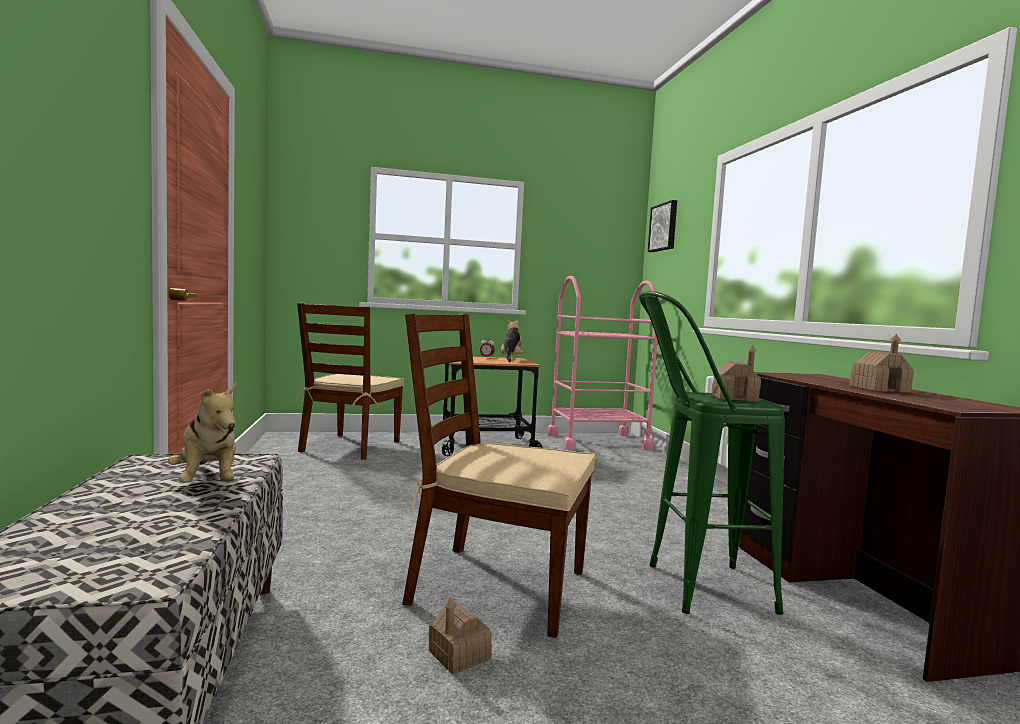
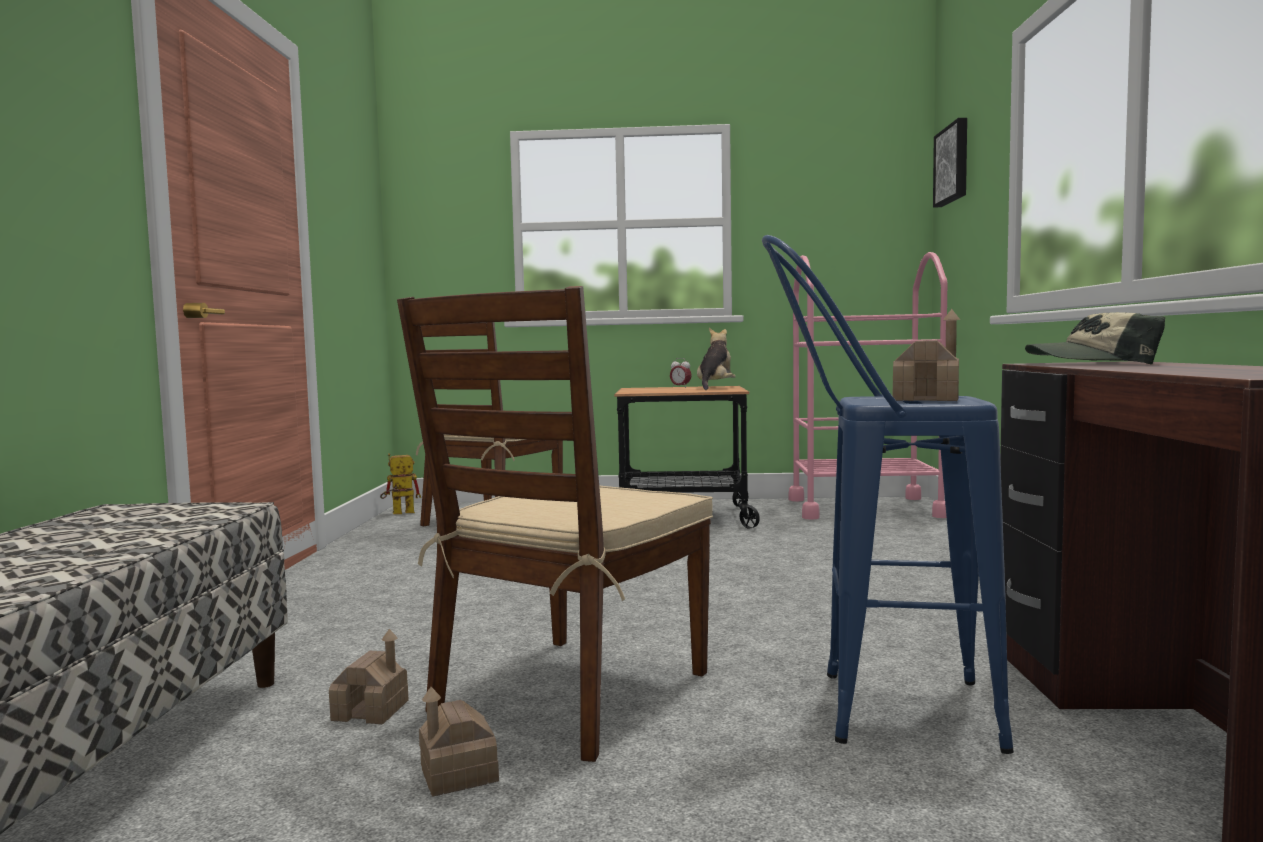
camera: 15 degrees right, 0 degrees up
(208, 482) = (147, 530): plush toy -> none
(273, 441) = (398, 513): none -> toy robot
(496, 586) = (571, 693): brown chair -> brown chair turned 90 degrees counterclockwise
(690, 588) = (874, 709): green stool -> blue stool
(809, 377) = (1091, 363): none -> cap
(879, 389) = (1184, 367): toy house -> toy house (371, 710)

